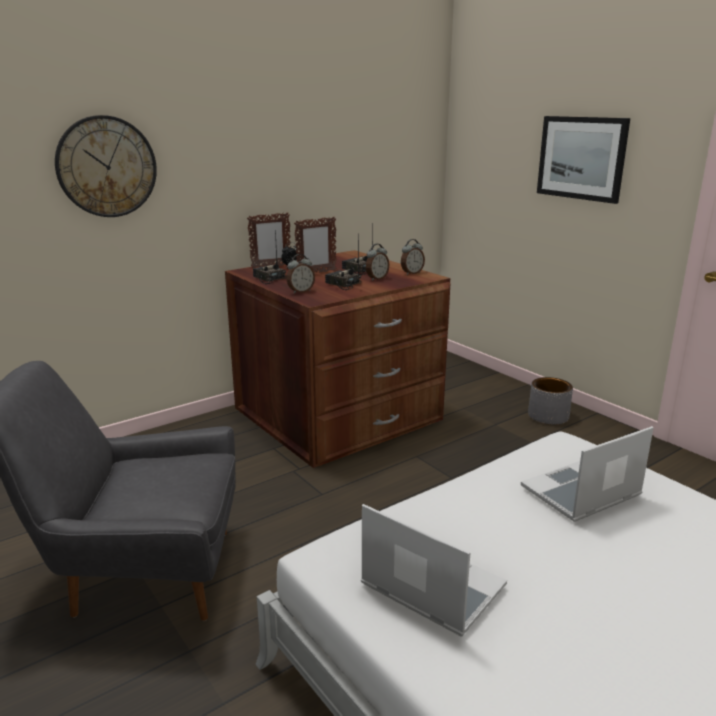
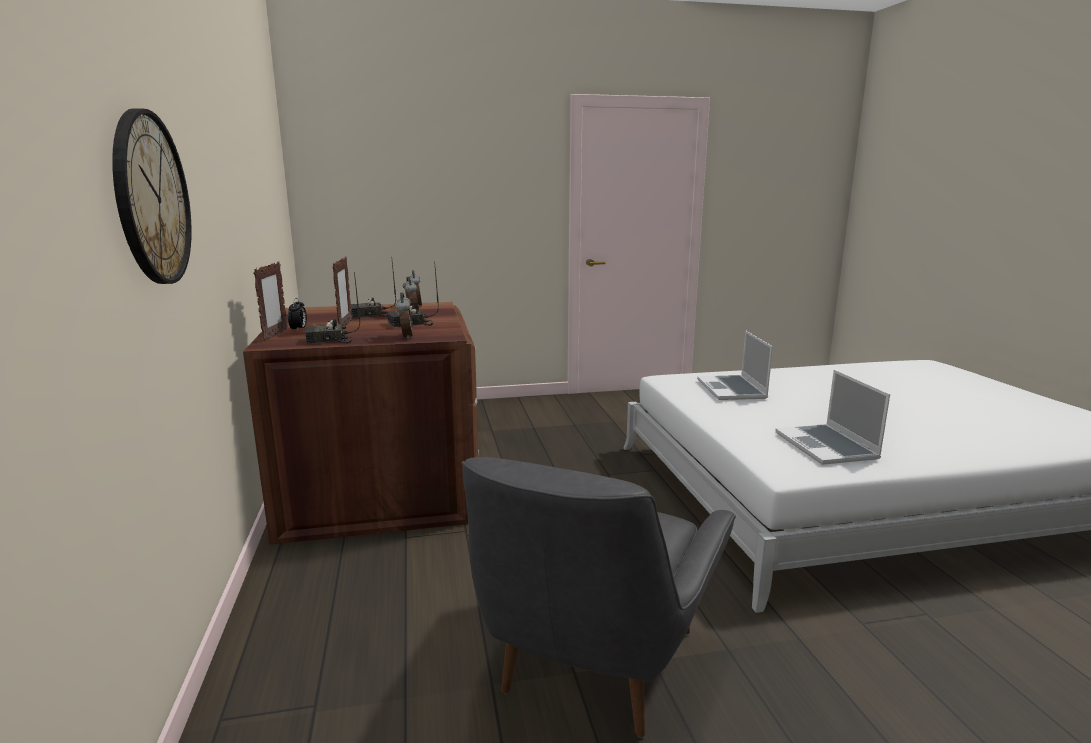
camera: 65 degrees left, 5 degrees down
(430, 586) = (827, 446): laptop -> laptop turned 75 degrees counterclockwise
(548, 417) = (504, 411): grey planter -> none
(581, 158) = (465, 187): picture -> none

